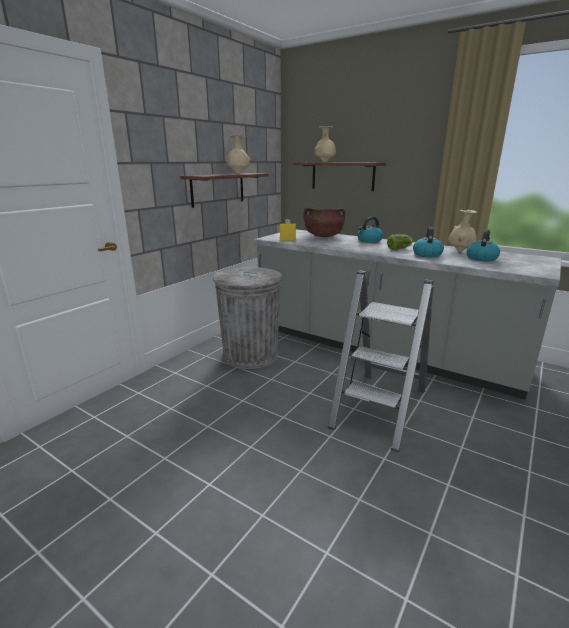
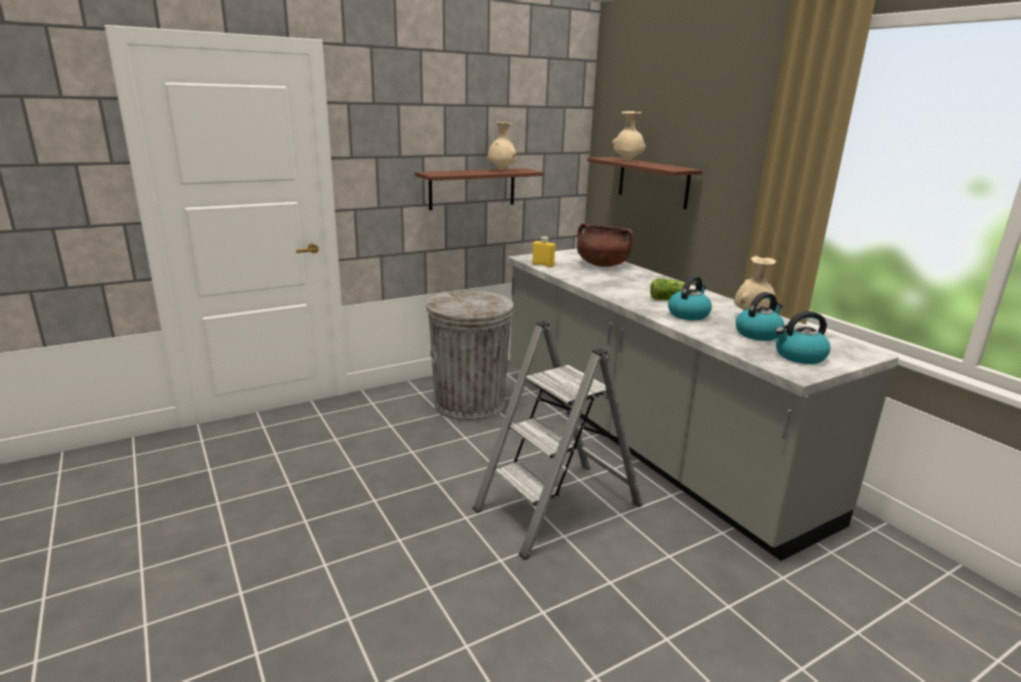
camera: 25 degrees right, 0 degrees up
(369, 241) = (651, 281): kettle -> kettle (799, 356)

